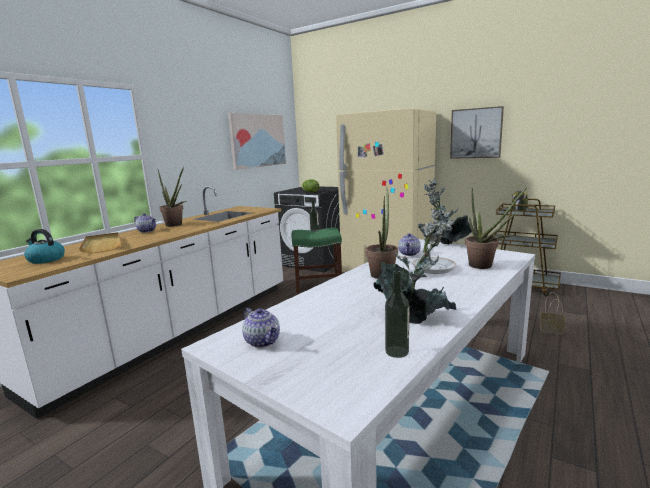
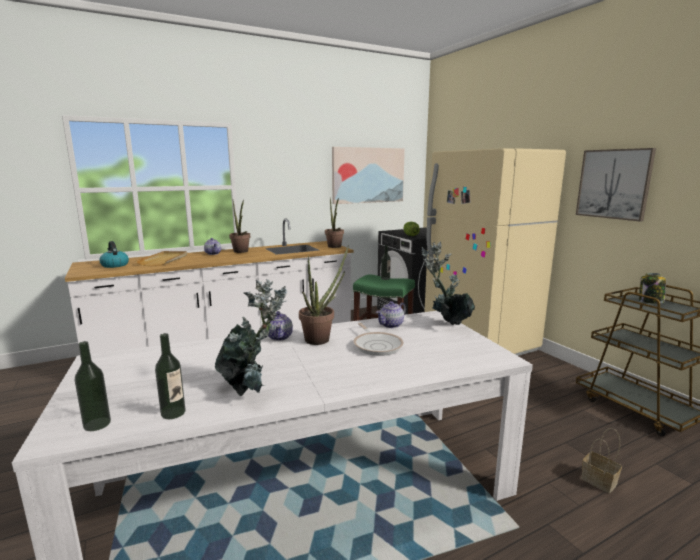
camera: 30 degrees right, 0 degrees up
(263, 341) = (121, 368): teapot -> teapot (279, 337)
(354, 383) = (97, 424): none -> bottle
(485, 266) = (434, 361): potted plant -> potted plant (335, 247)

